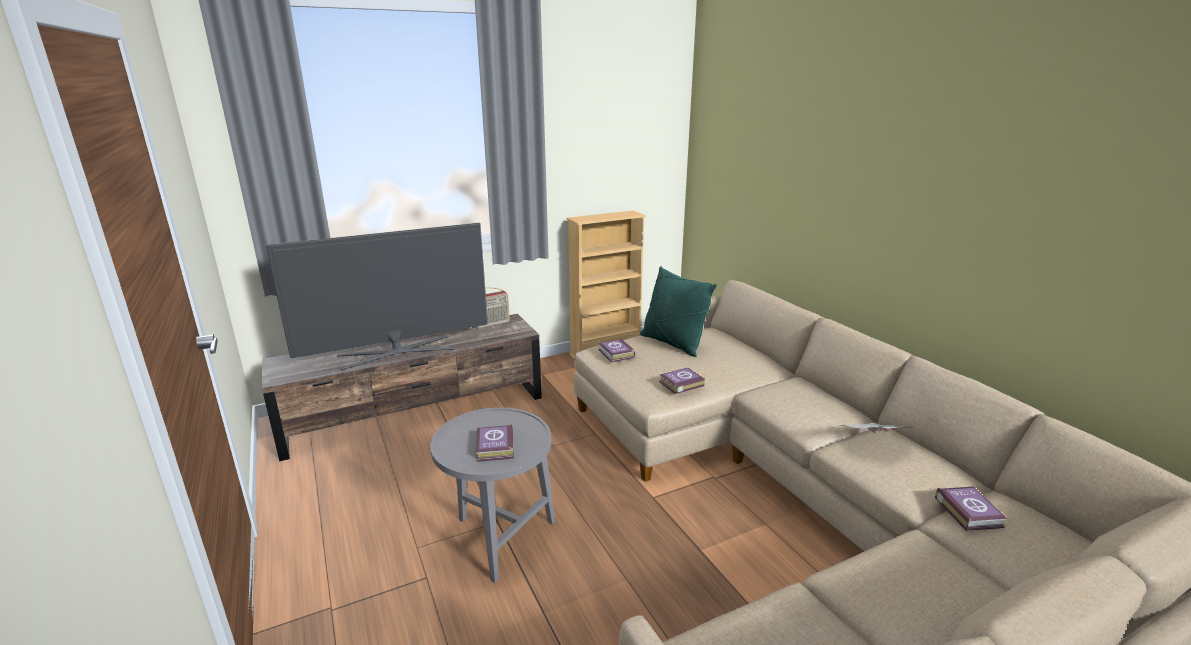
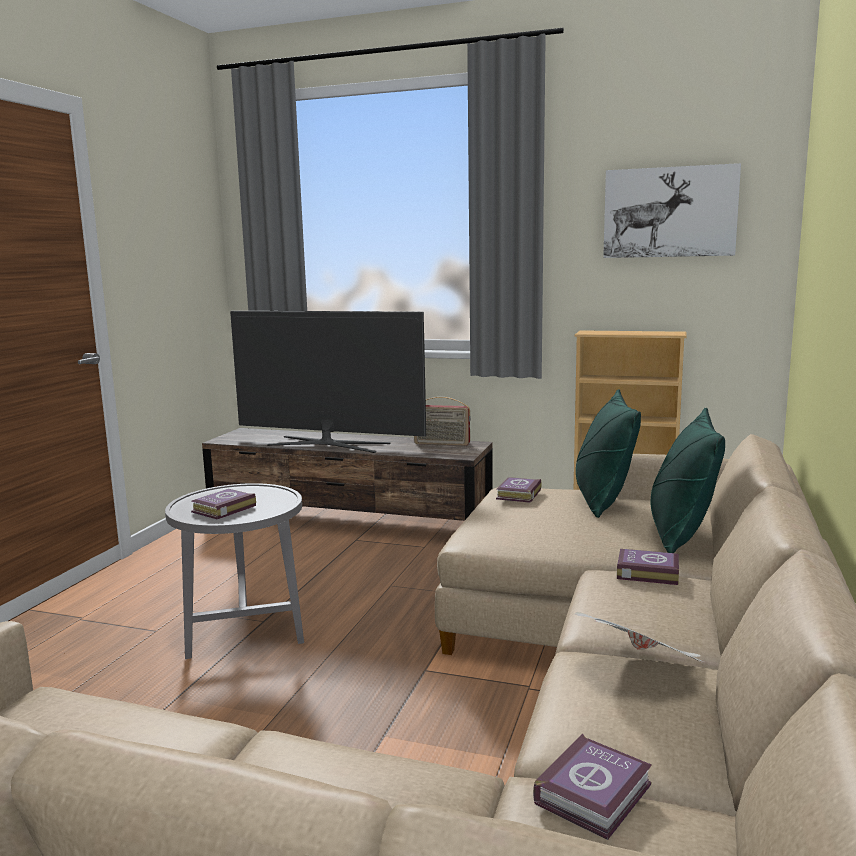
camera: 45 degrees right, 10 degrees down
(619, 127) = (669, 212): none -> picture
(680, 384) = (522, 534): book -> book (646, 572)
(746, 354) = (680, 535): none -> green pillow

